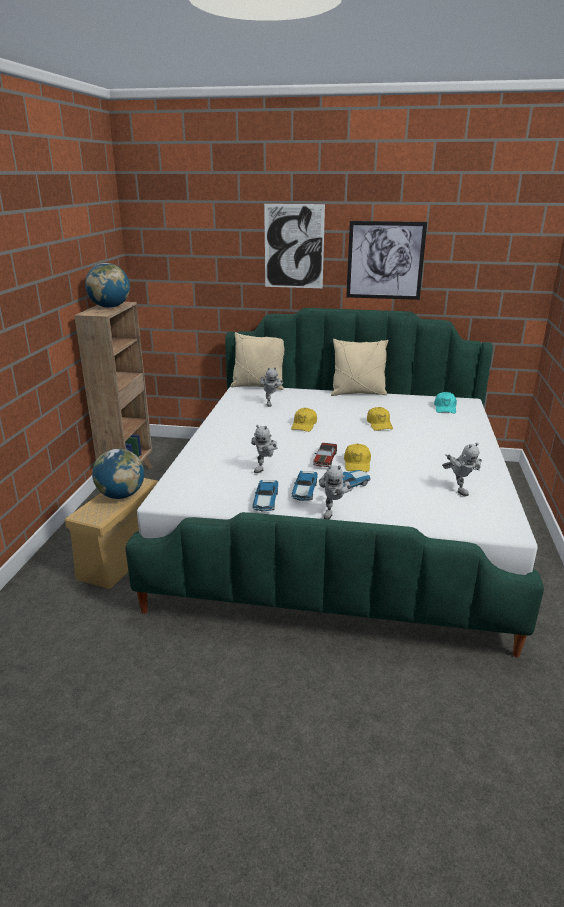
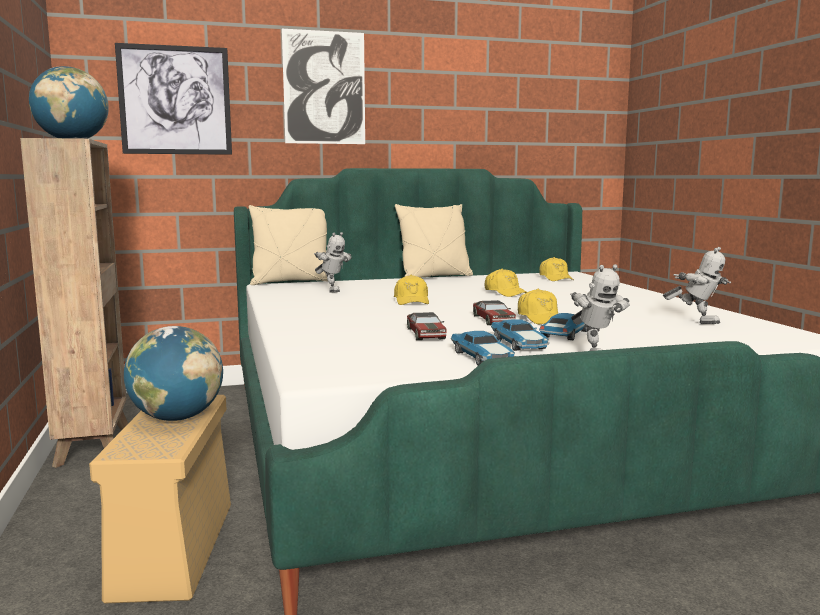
camera: 25 degrees left, 15 degrees down
(265, 468) = (426, 334): toy robot -> toy car
(385, 260) = (443, 107): picture -> picture (175, 100)
(445, 408) = (555, 278): turquoise cap -> yellow cap

